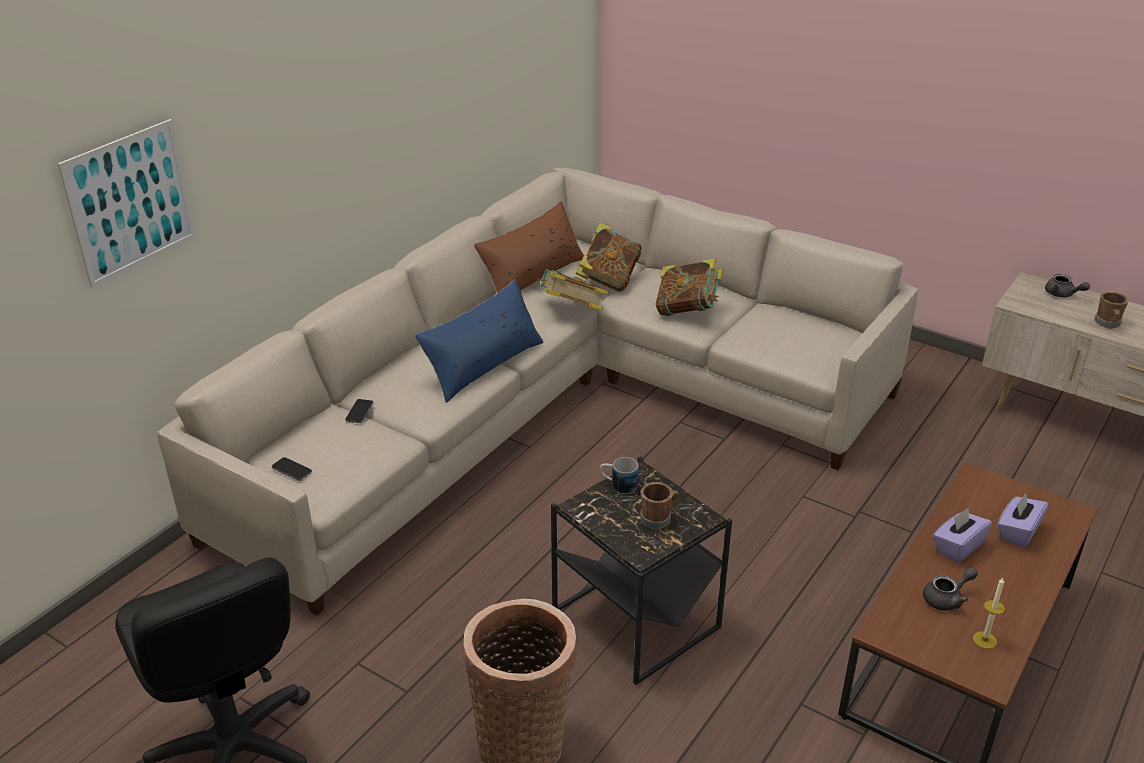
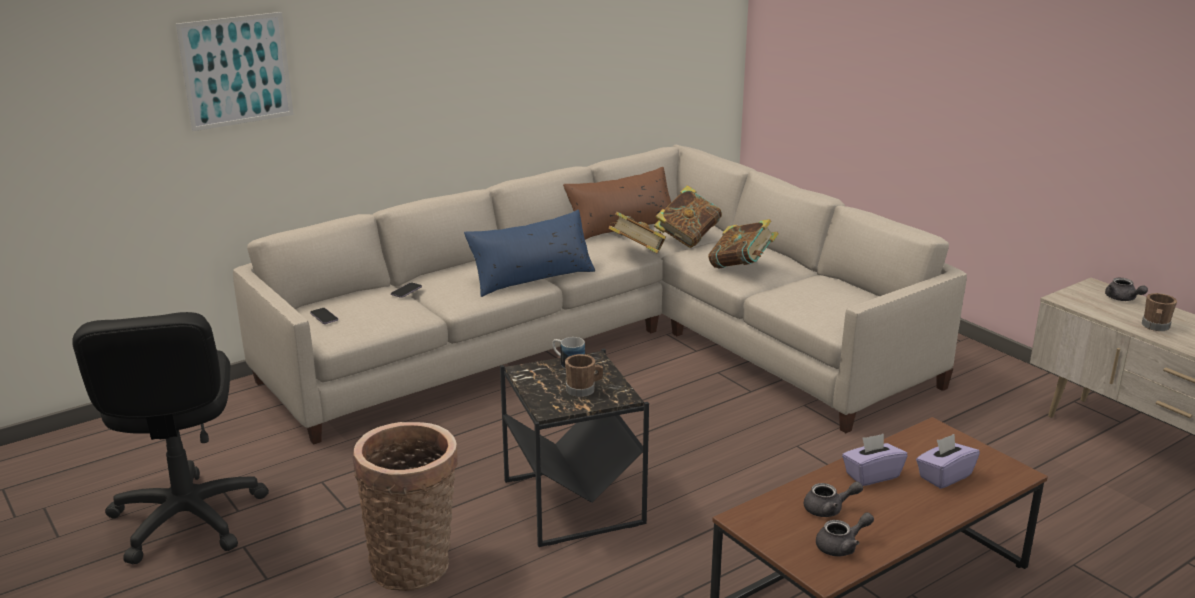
camera: 20 degrees right, 10 degrees down
(984, 640) = (842, 546): candle -> grey teapot

